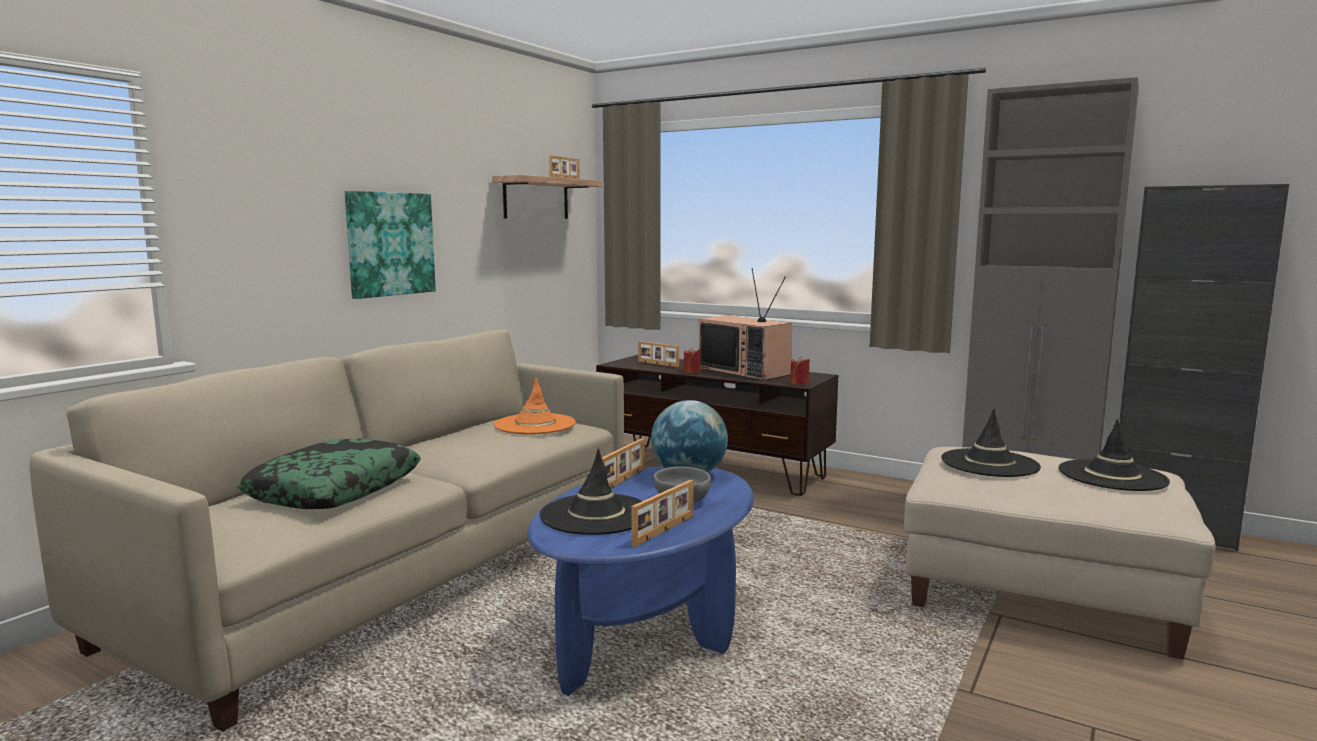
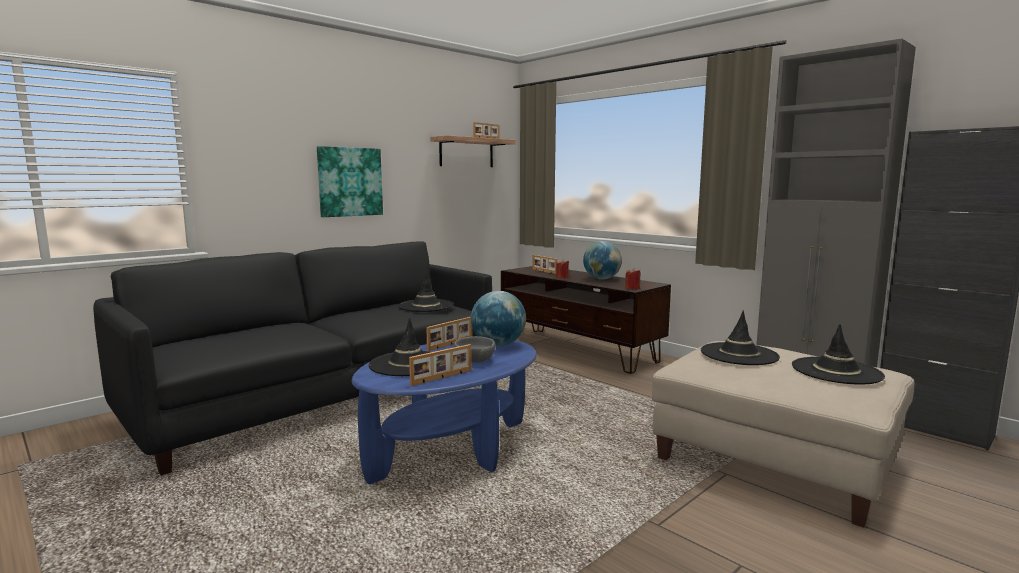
camera: 15 degrees right, 0 degrees up
(335, 489) = (264, 335): pillow -> none
(397, 572) = (323, 396): beige sofa -> black sofa
(535, 424) = (425, 306): orange hat -> black hat
(745, 371) = (602, 279): television -> globe

